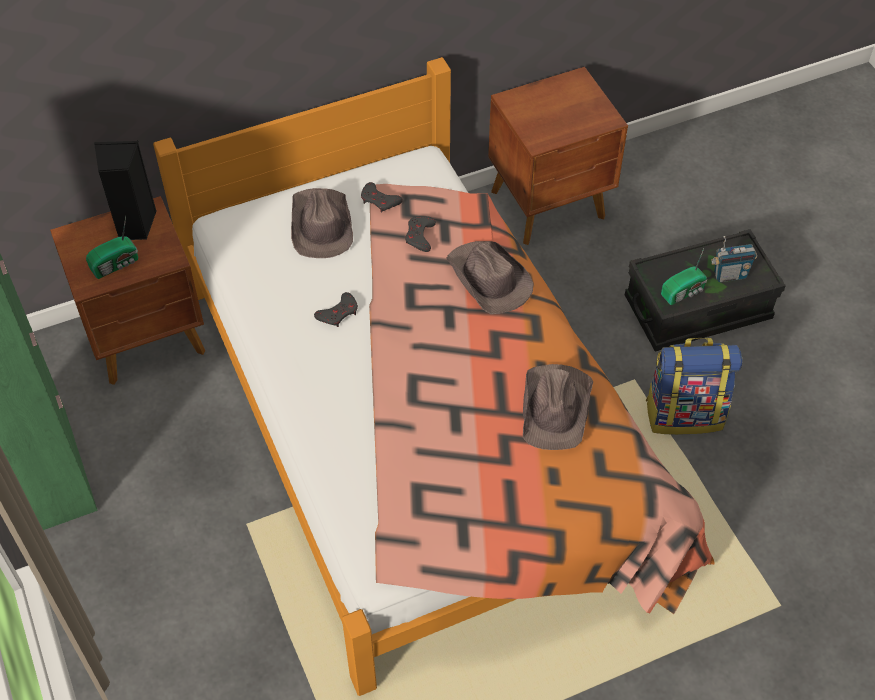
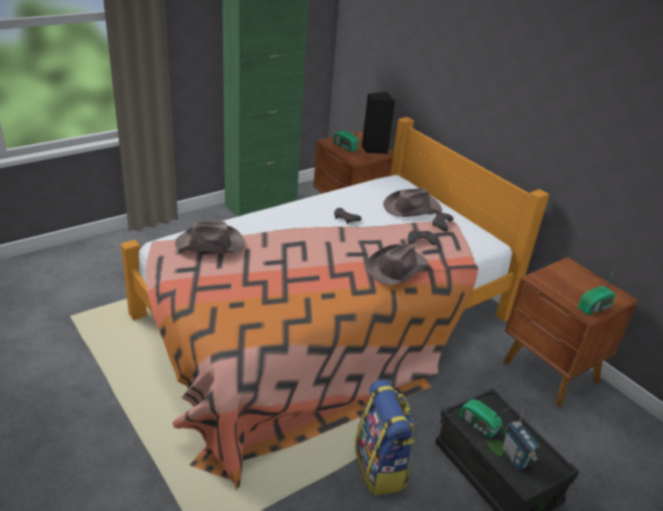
camera: 75 degrees right, 20 degrees down
(556, 407) = (295, 303): brown hat -> brown hat (211, 245)
(597, 109) = (595, 307): none -> radio

